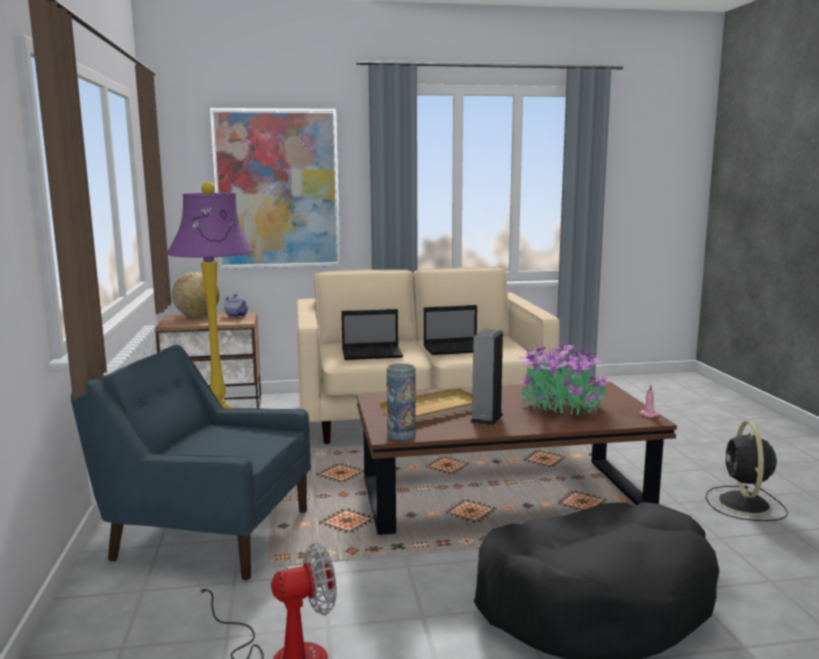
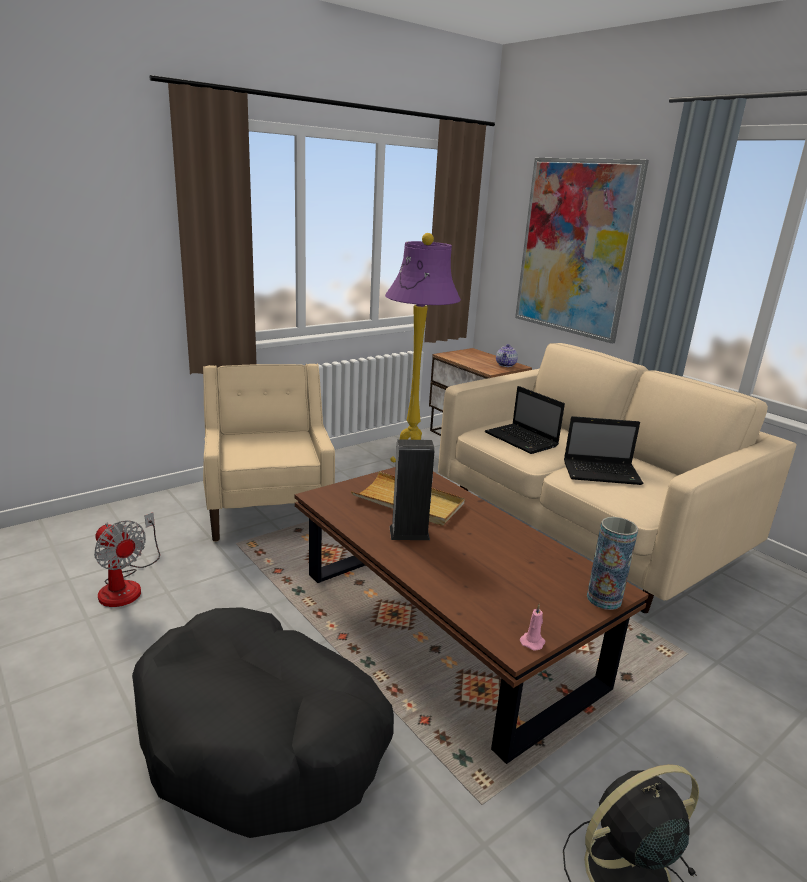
camera: 60 degrees right, 10 degrees up
(197, 316) = (482, 356): globe -> none
(209, 533) = (269, 507): blue armchair -> beige armchair
(401, 434) = (327, 501): vase -> vase (604, 599)
(456, 349) = (603, 473): laptop -> laptop turned 45 degrees counterclockwise
(561, 406) = (496, 571): potted plant -> none

